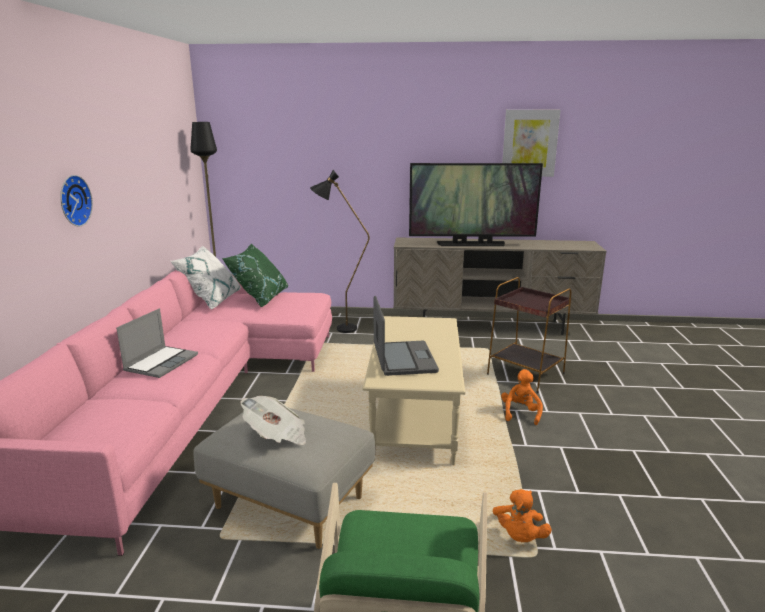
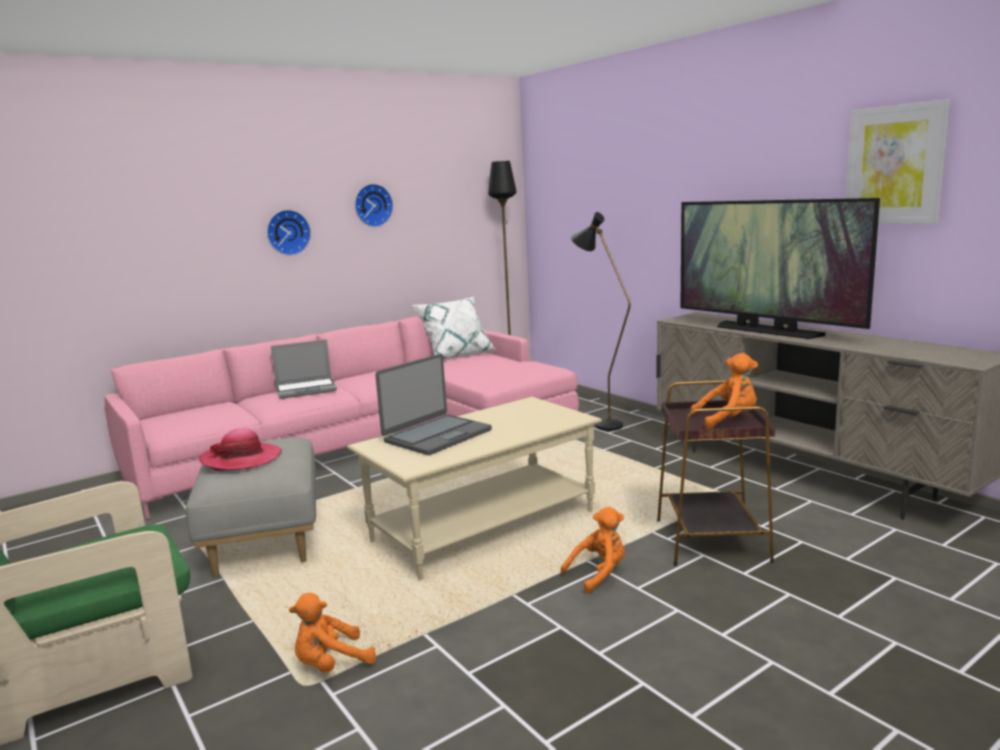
camera: 50 degrees right, 5 degrees down
(124, 166) = (372, 205): none -> wall clock
(260, 298) = (493, 361): green pillow -> none
(276, 436) = (241, 459): newspaper -> hat
(536, 300) = (728, 420): none -> orange plush toy

